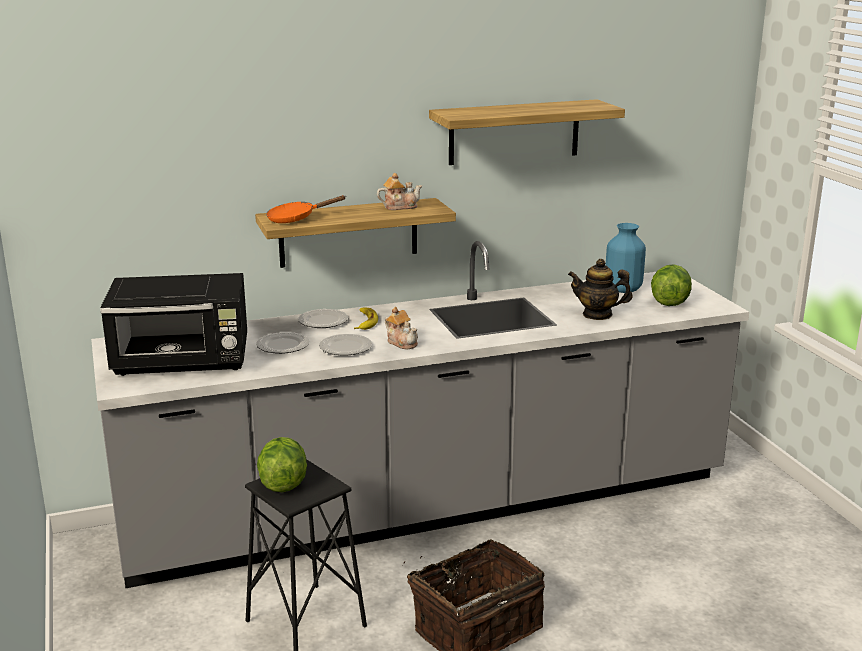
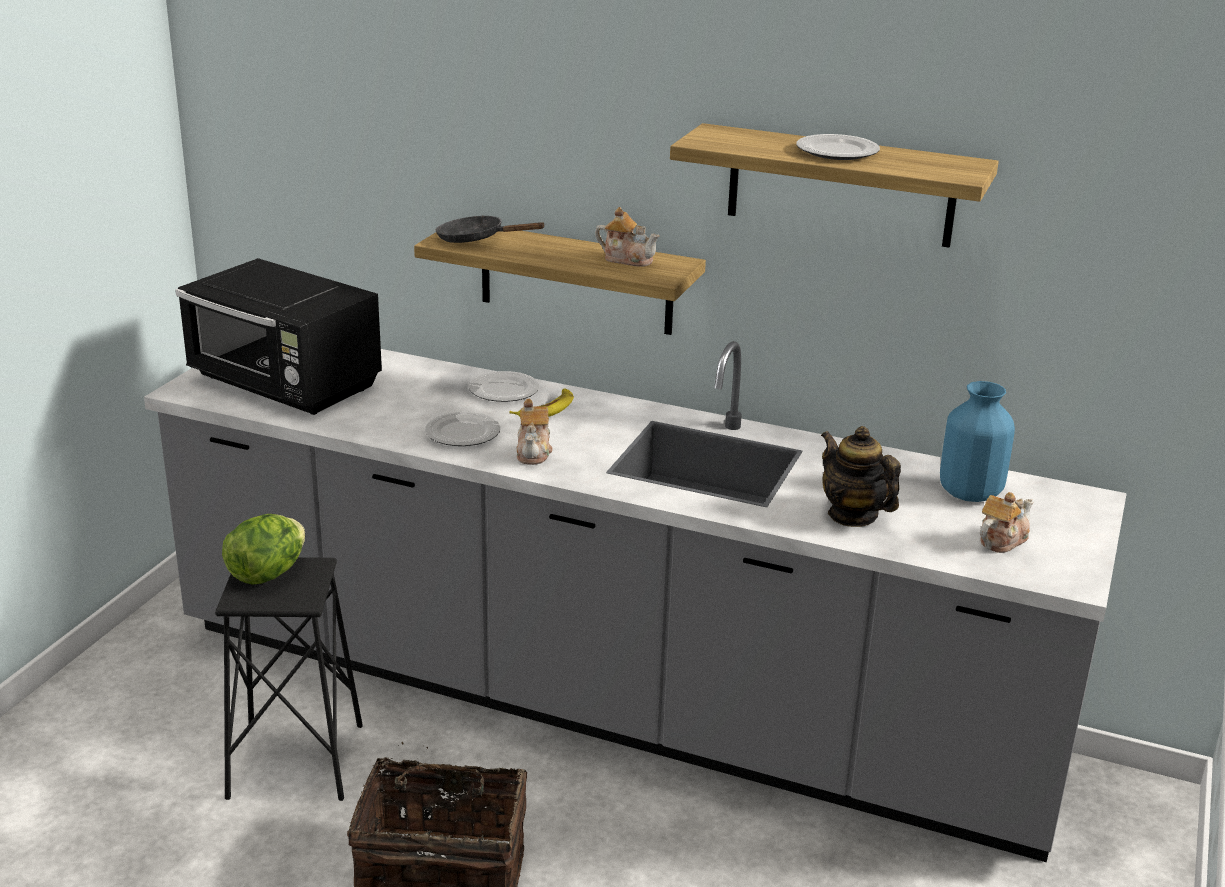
camera: 40 degrees right, 5 degrees up
(283, 346) = (407, 404): plate -> plate (837, 151)
(296, 218) = (477, 239): orange frying pan -> black frying pan
(669, 302) = (1001, 540): lettuce -> teapot

